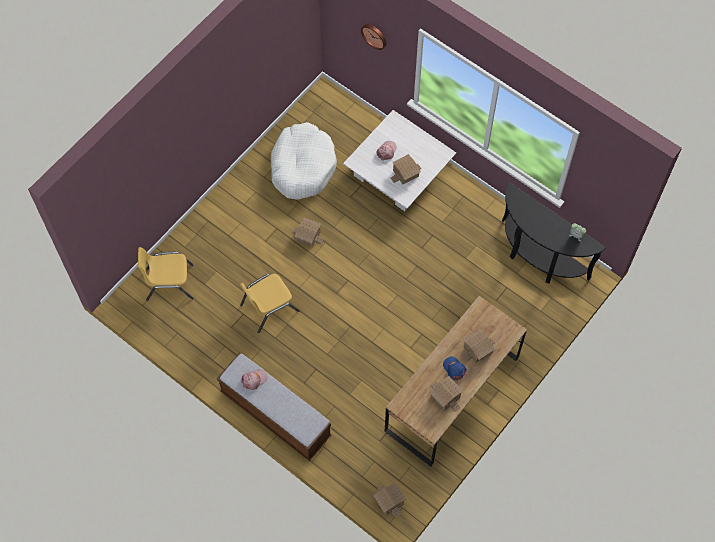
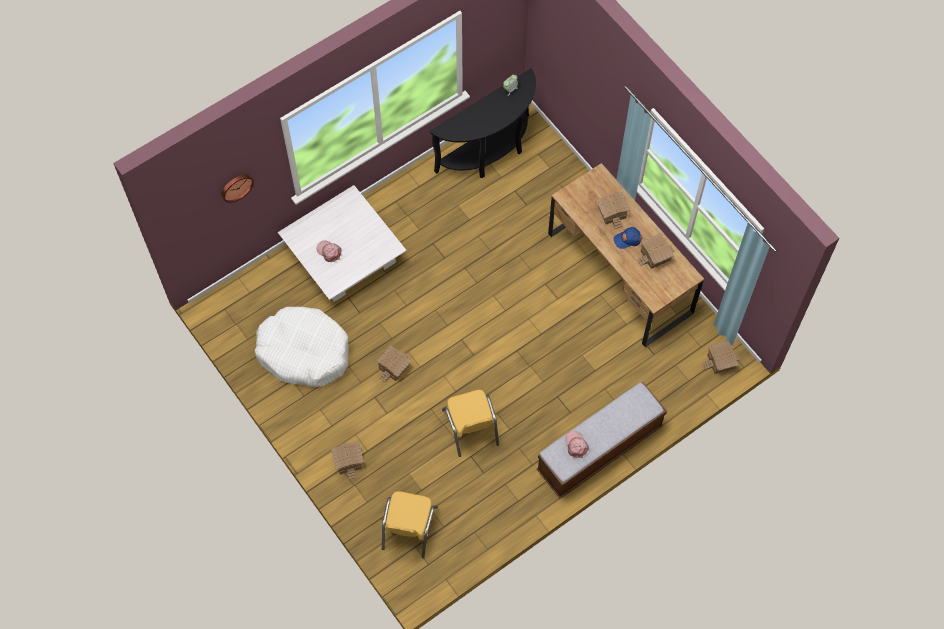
camera: 75 degrees left, 0 degrees up
(405, 173) = (362, 240): toy house -> toy house (347, 461)

